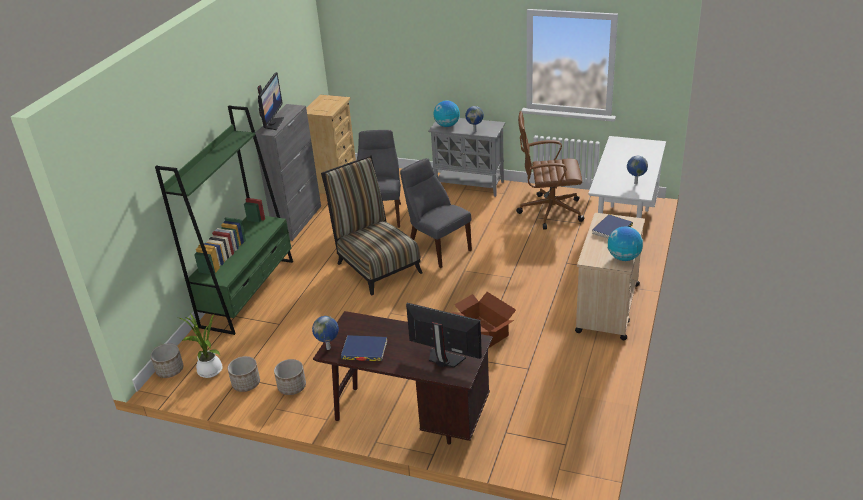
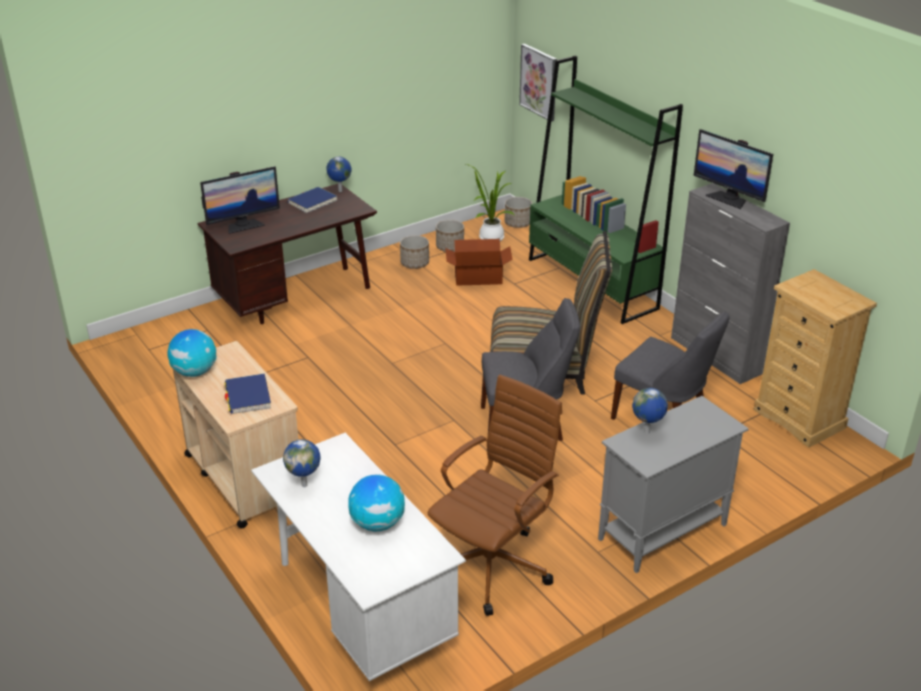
camera: 125 degrees right, 0 degrees up
(125, 238) = (539, 82): none -> picture
(447, 125) = (699, 417): globe -> globe (377, 523)
(484, 332) = (334, 380): cardboard box -> cardboard box (477, 277)

